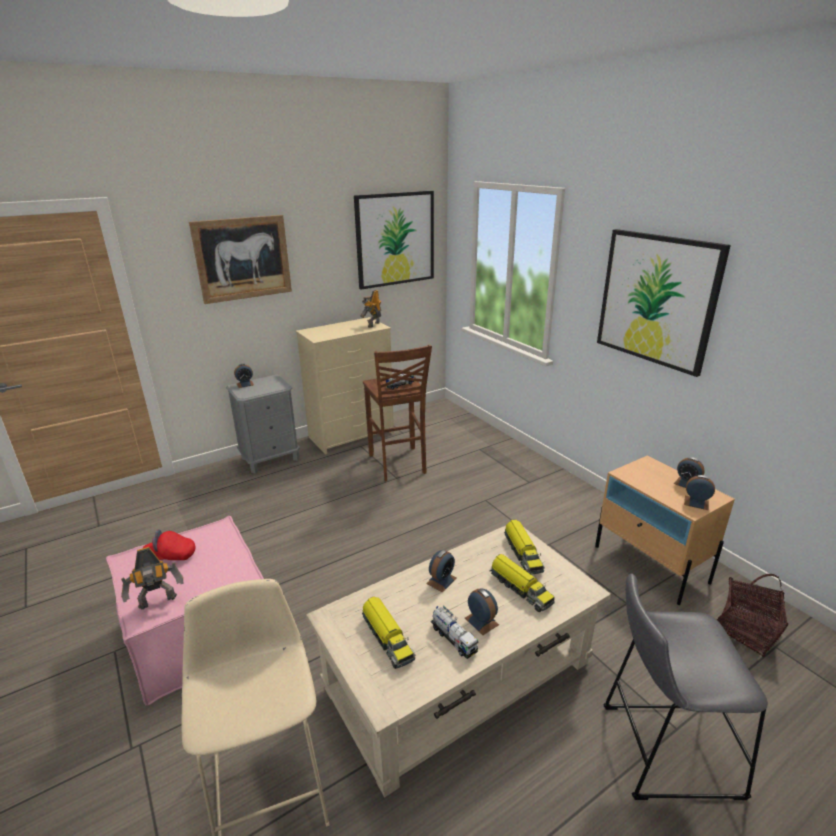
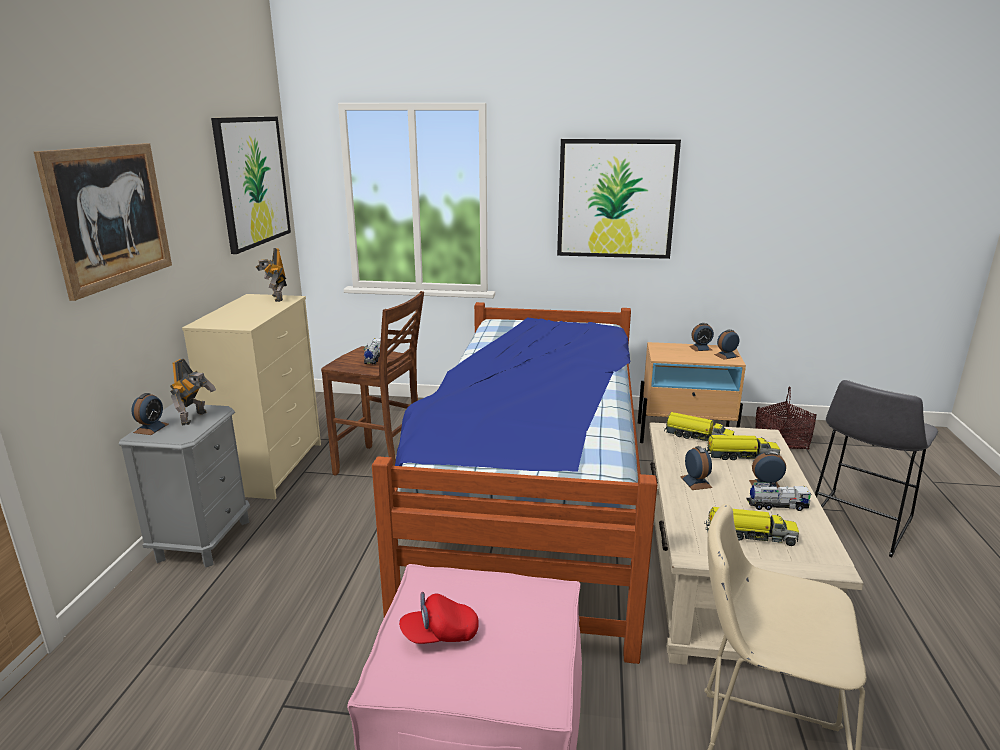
camera: 50 degrees left, 5 degrees down
(158, 602) = (528, 675): toy robot -> toy robot (195, 418)
(171, 556) = (440, 635): red cap -> red cap turned 45 degrees clockwise
(438, 537) = (532, 500): none -> bed

